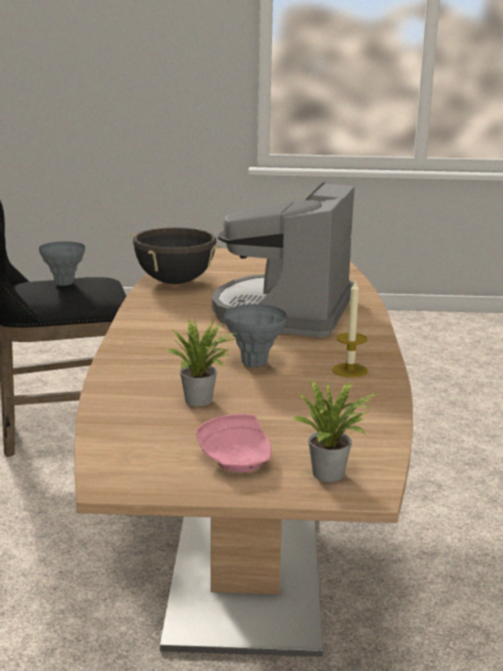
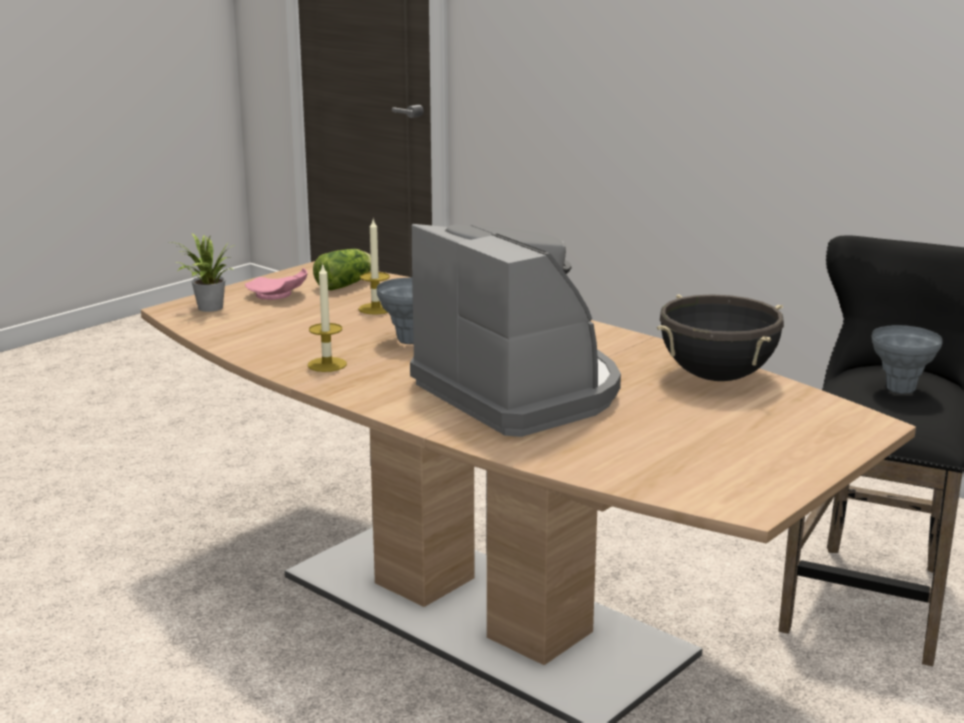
camera: 130 degrees right, 0 degrees up
(149, 441) = (347, 284): none -> lettuce
(202, 401) = (375, 308): potted plant -> candle

